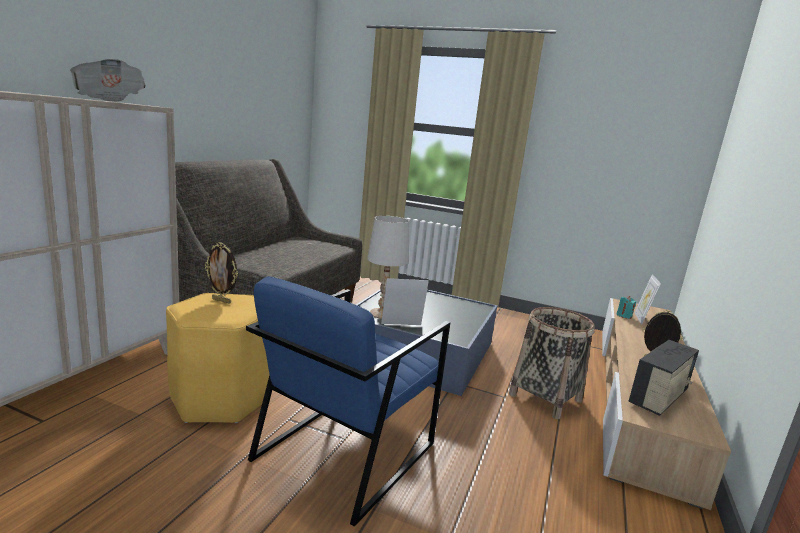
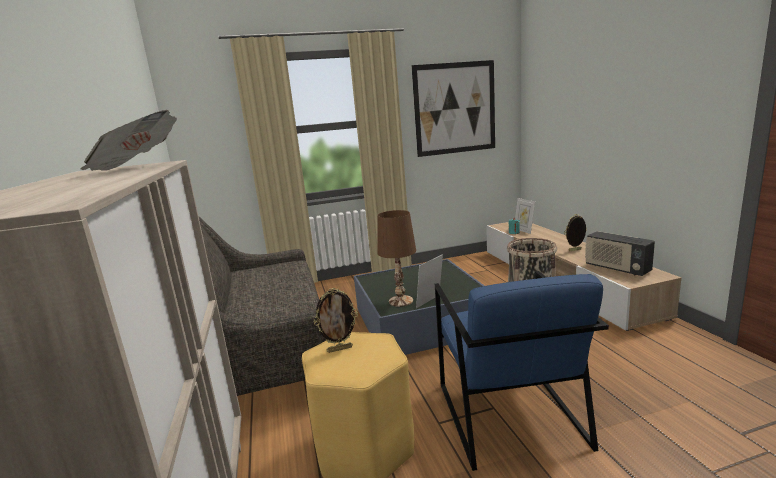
camera: 35 degrees left, 0 degrees up
(382, 313) = (400, 301): white table lamp -> brown table lamp
(609, 138) = (455, 108): none -> picture
(659, 398) = (616, 268): radio -> radio turned 135 degrees clockwise

